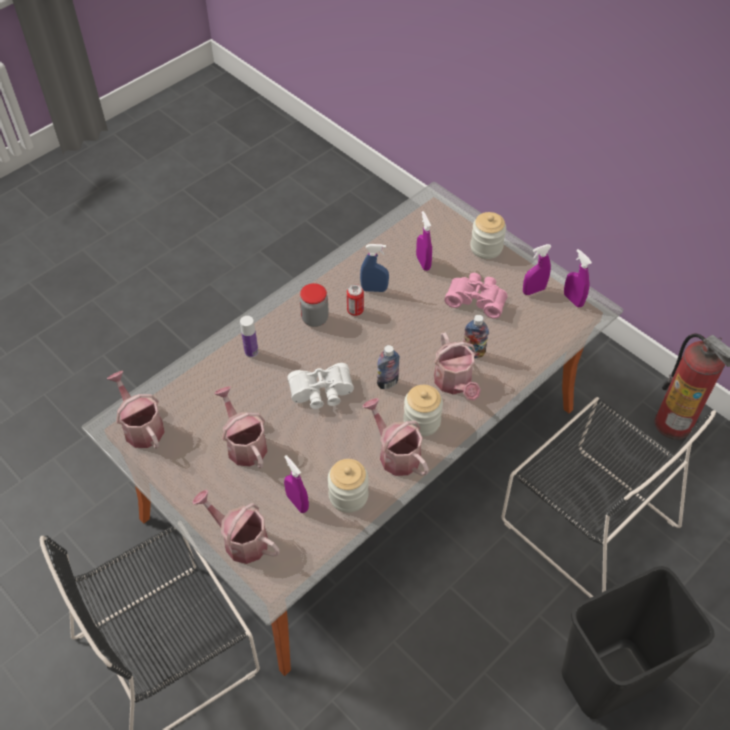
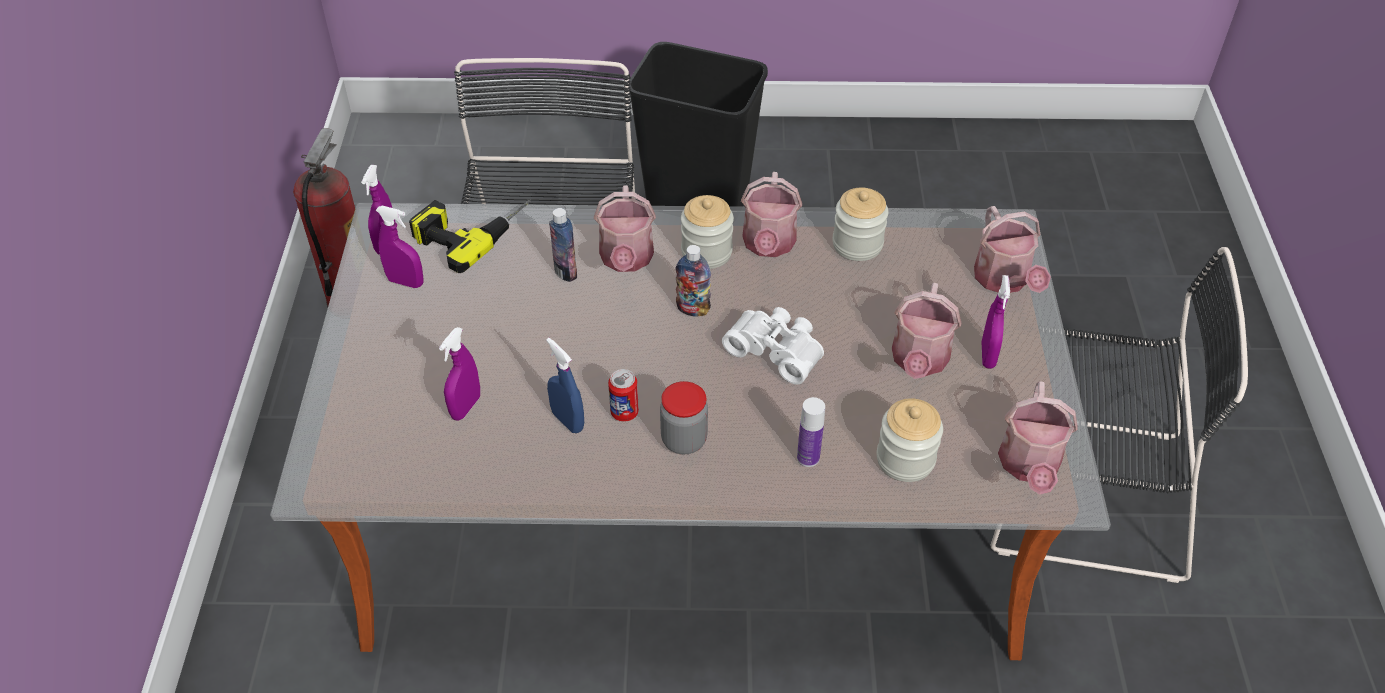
camera: 135 degrees left, 5 degrees down
(297, 502) = (915, 272): purple spray bottle -> purple spray bottle (988, 355)
(455, 383) = (626, 259): watering can -> watering can turned 150 degrees clockwise
(476, 299) = (476, 319): pink binoculars -> none
(486, 248) = (369, 366): jar -> jar (905, 459)
(550, 338) = (471, 228): none -> power drill

